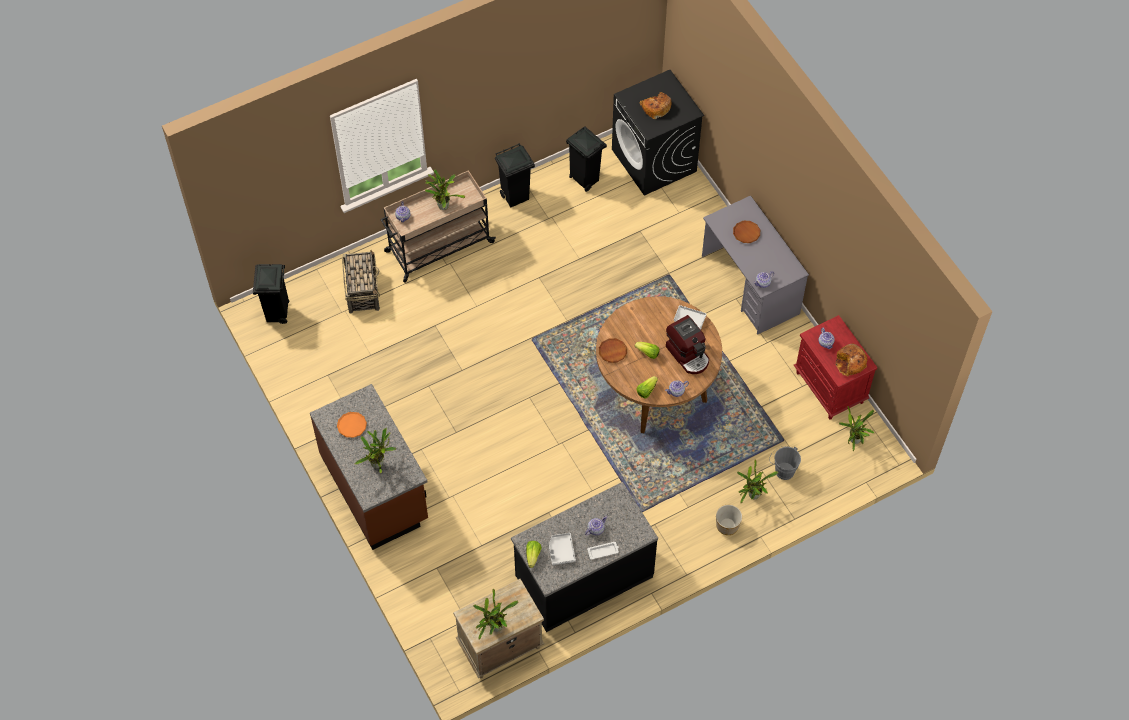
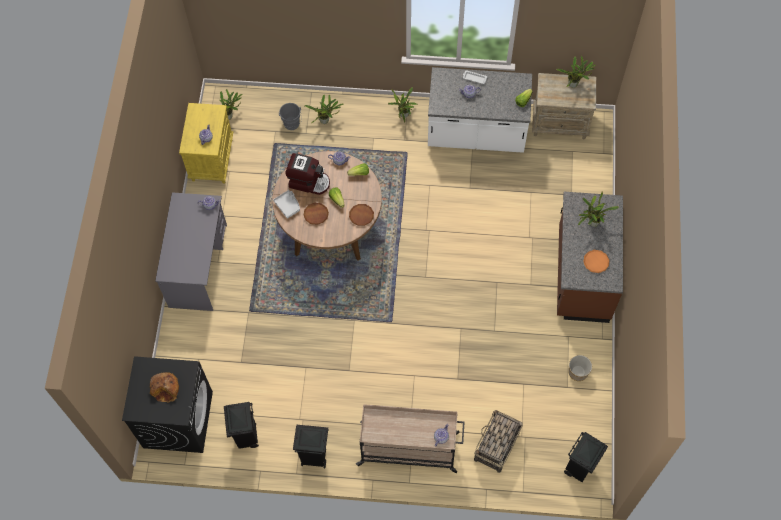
camera: 145 degrees left, 5 degrees up
(443, 205) = (400, 428): potted plant -> potted plant (403, 116)
(561, 551) = (502, 93): grey tray -> none
(583, 577) = (476, 134): black counter -> white counter
(688, 354) = (309, 181): coffee machine -> coffee machine turned 105 degrees clockwise
(727, 526) = (358, 112): planter -> planter (578, 372)
(746, 233) = (186, 251): brown plate -> brown plate (316, 214)
(830, 387) = (212, 159): red nightstand -> yellow nightstand
(850, 363) = (203, 115): bread -> none

